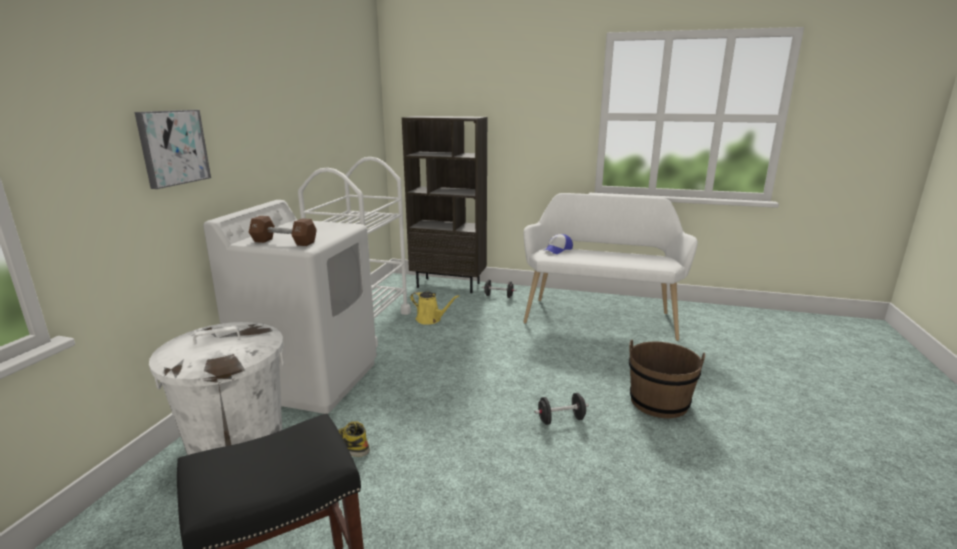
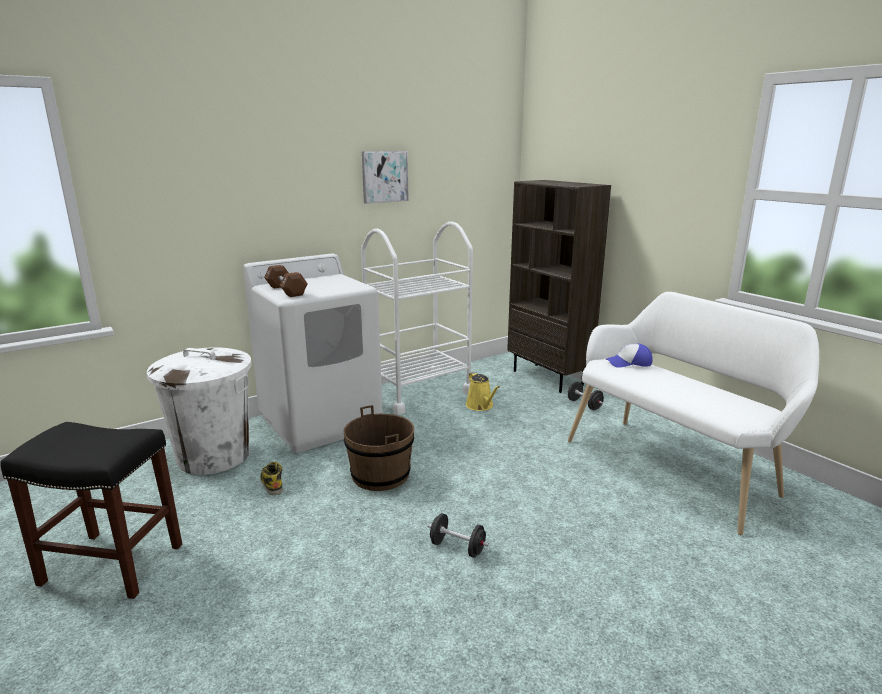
camera: 40 degrees right, 0 degrees up
(172, 147) = (223, 201): picture -> picture (384, 176)
(659, 402) = (591, 586): brown bucket -> brown bucket (380, 475)

